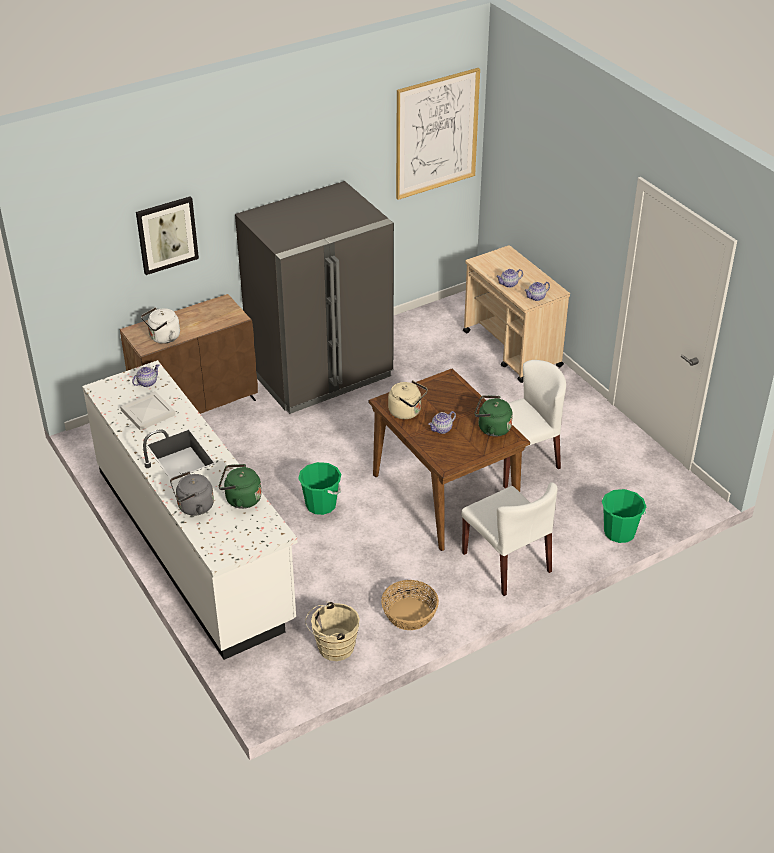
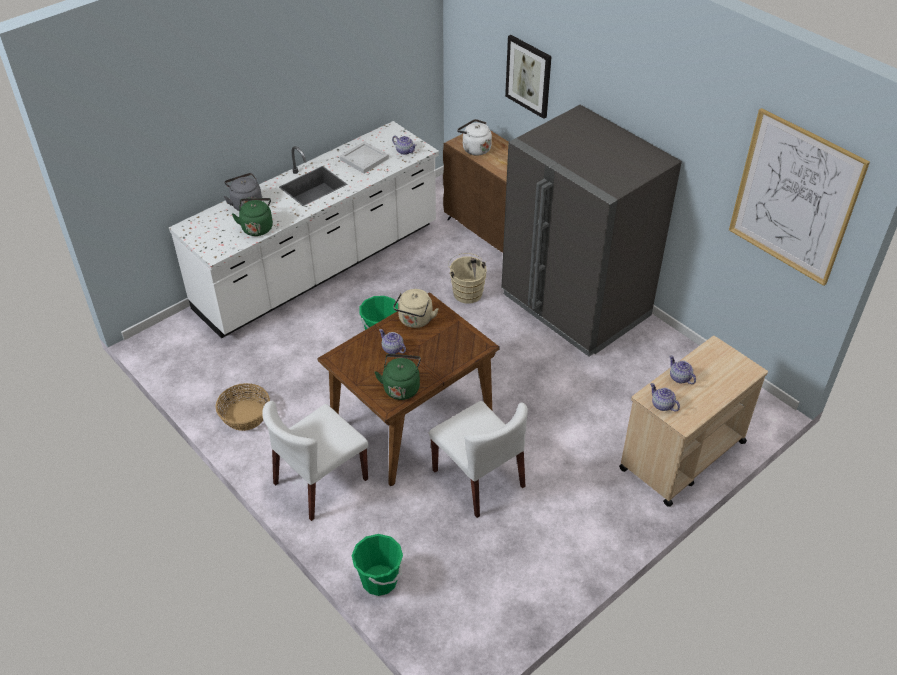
camera: 80 degrees right, 5 degrees up
(333, 647) = (204, 370): beige bucket -> beige bucket (467, 292)

